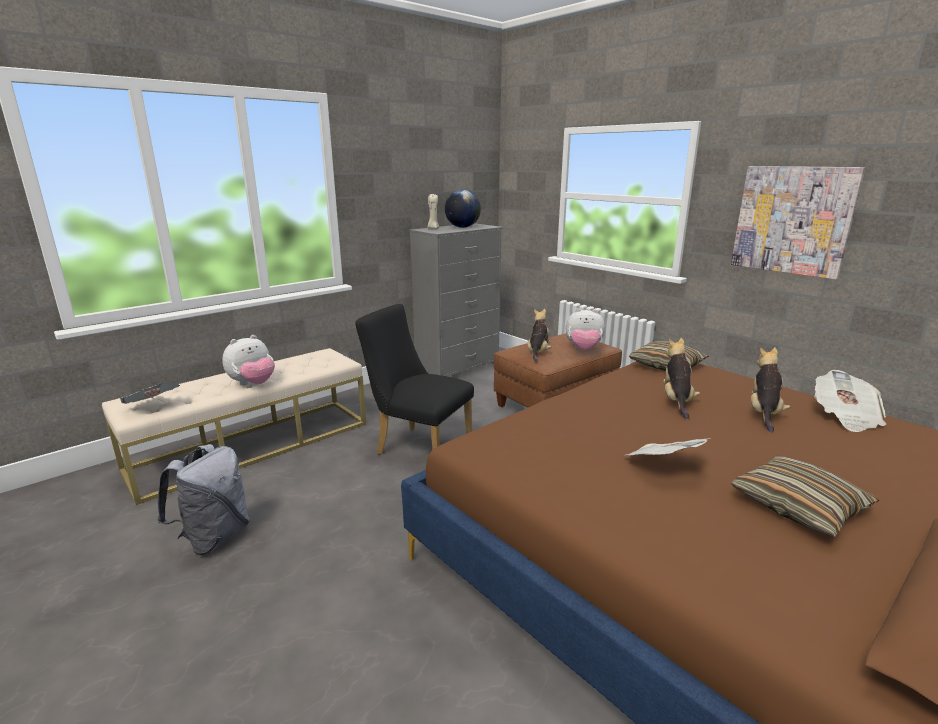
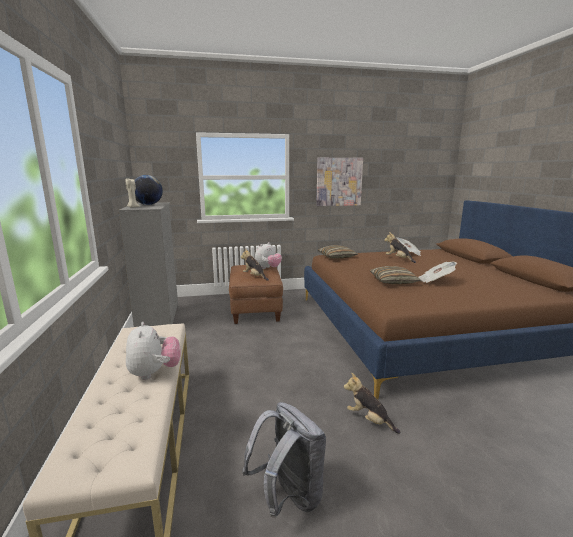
camera: 60 degrees left, 5 degrees down
(153, 406) = (126, 443): newspaper -> none
(418, 447) = (251, 363): black chair -> none
(676, 401) = (376, 265): plush toy -> plush toy (369, 420)
(798, 506) = (470, 275): pillow -> pillow (393, 281)

